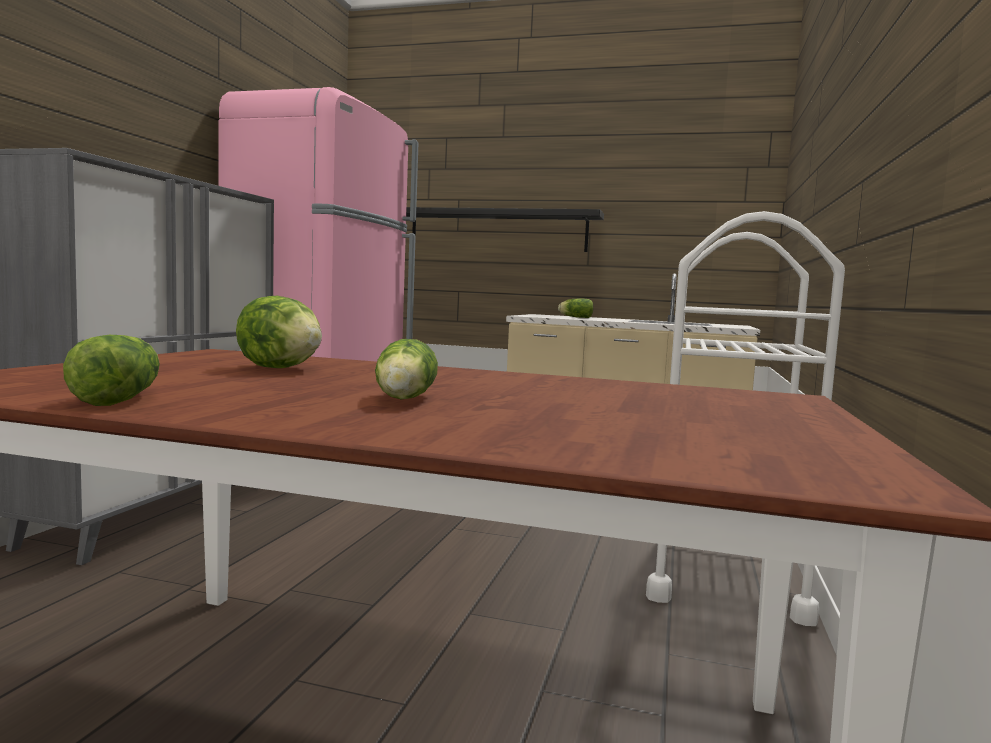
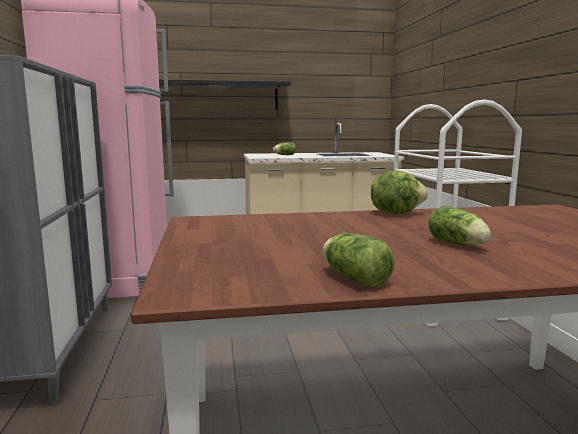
camera: 25 degrees left, 5 degrees up
(281, 368) = (297, 229): lettuce -> lettuce (395, 213)

